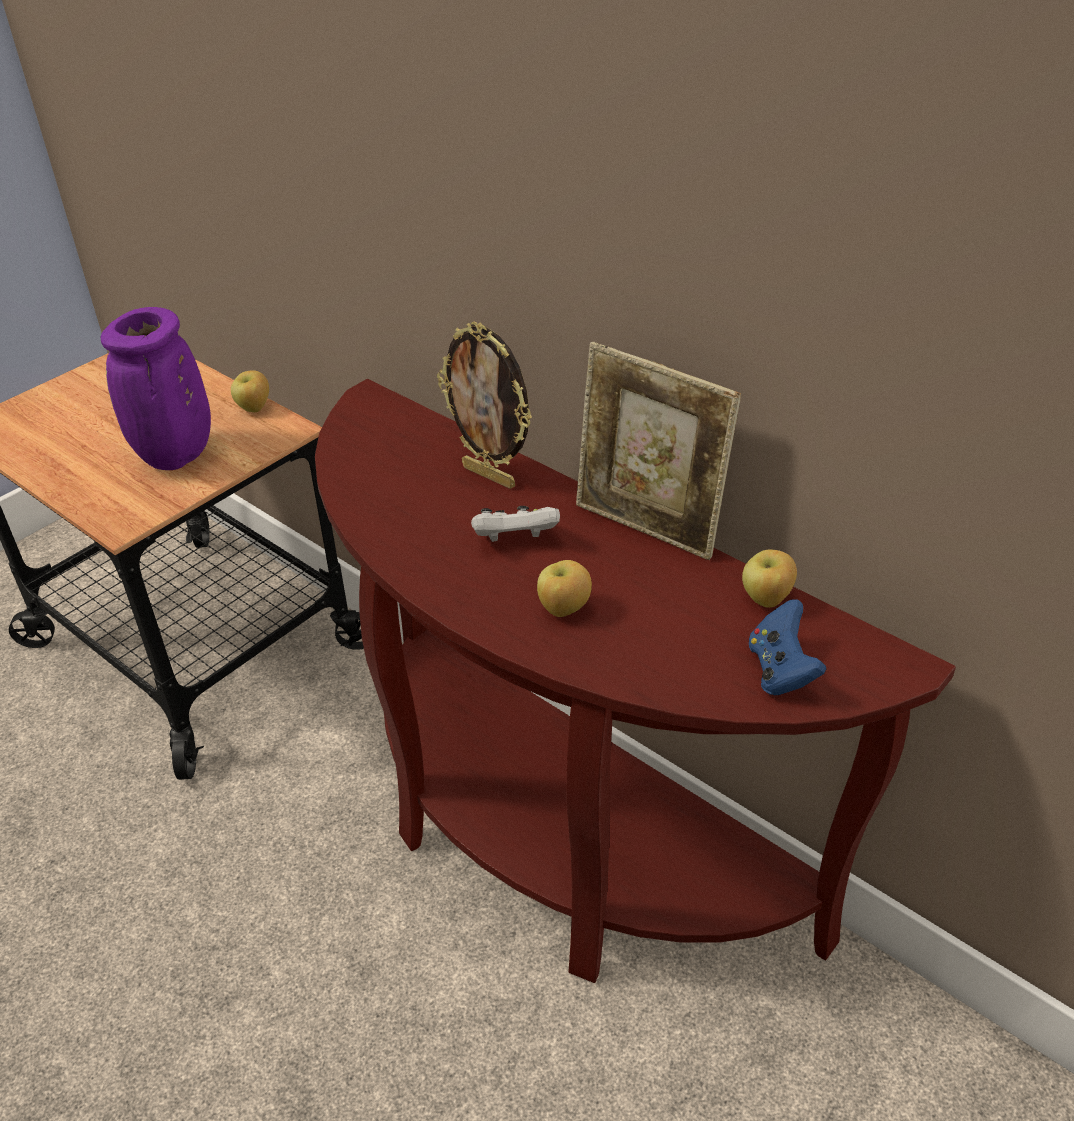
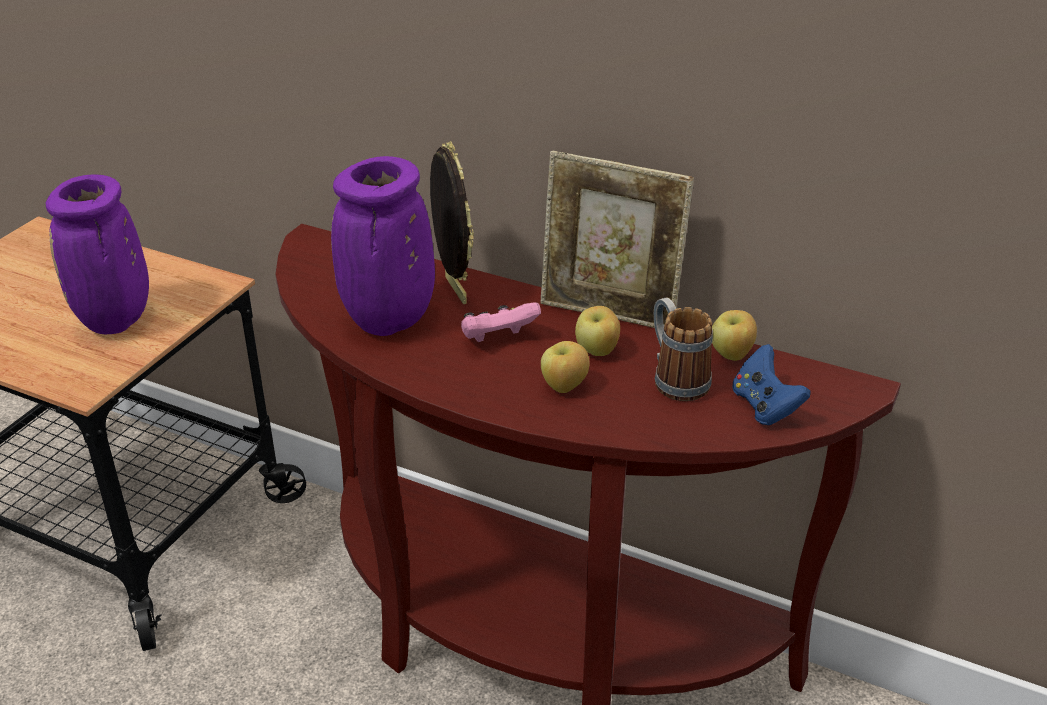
camera: 15 degrees left, 5 degrees down
(254, 408) = (177, 270): apple -> apple (597, 351)
(410, 504) = (389, 322): none -> purple vase
(490, 476) = (453, 290): picture frame -> picture frame turned 135 degrees counterclockwise
(515, 540) = (498, 339): white game controller -> pink game controller
(690, 618) = (675, 378): none -> mug

